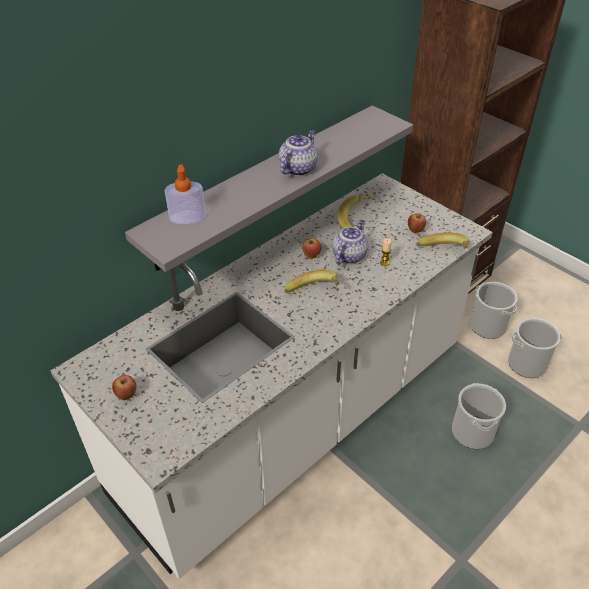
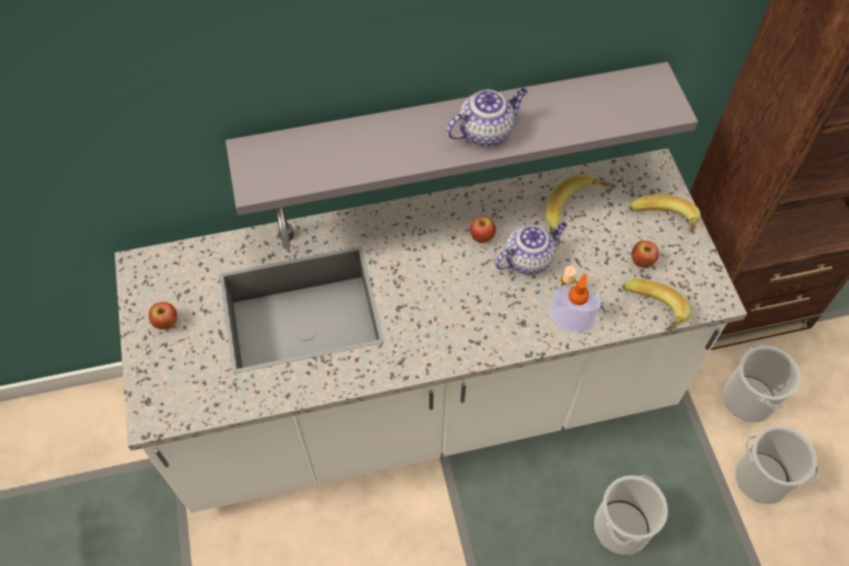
camera: 30 degrees right, 15 degrees up
(187, 217) = (304, 151): soap dispenser -> soap dispenser (571, 319)
(314, 294) = (446, 294): banana -> banana (663, 226)

